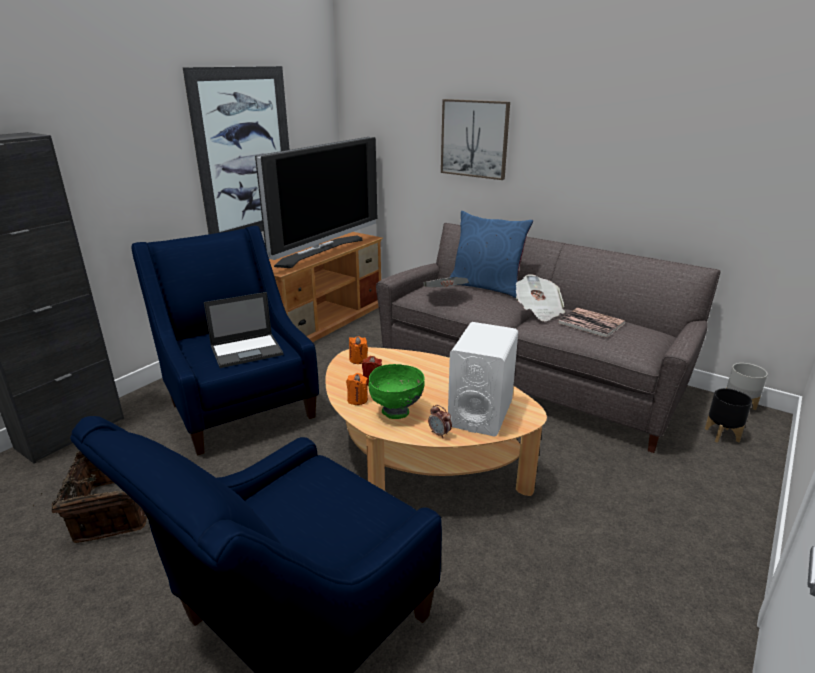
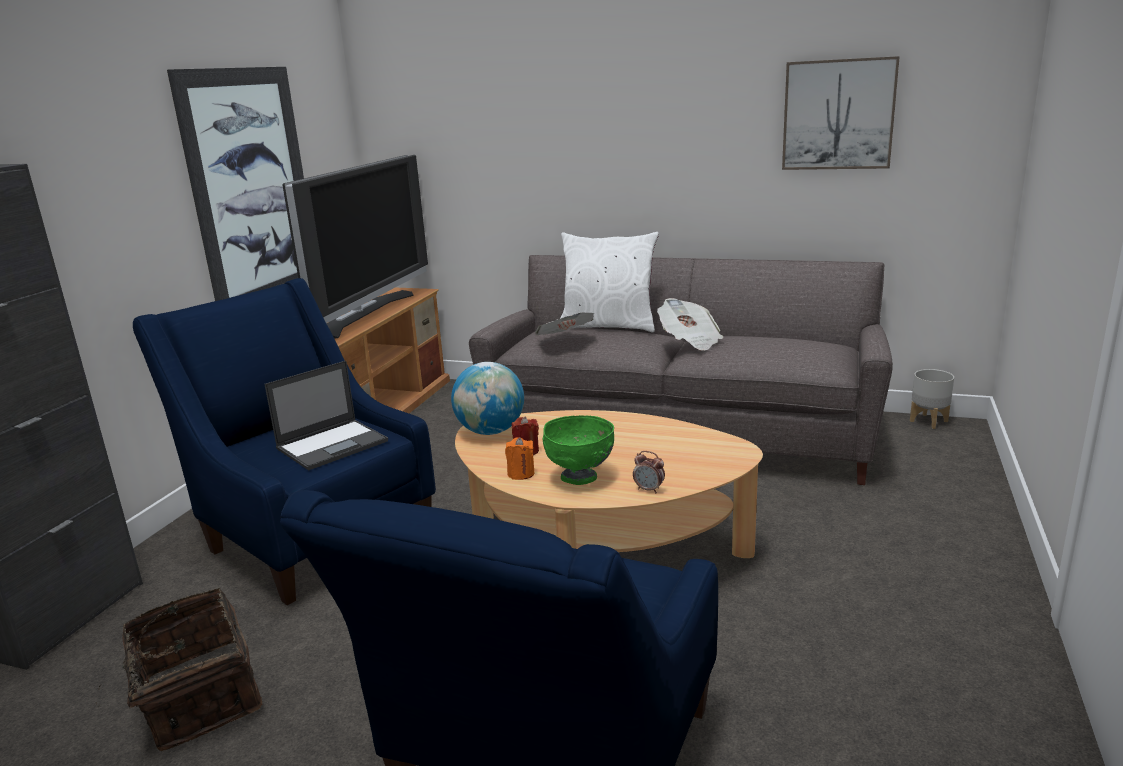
camera: 15 degrees left, 5 degrees down
(358, 360) = (491, 431): orange candle -> globe
(474, 139) = (557, 143): picture -> picture (838, 114)
(480, 413) = (683, 460): white speaker -> none
(486, 287) = (608, 326): blue pillow -> white pillow
(591, 323) = (759, 344): book -> none
(722, 435) = (927, 453): black planter -> none

